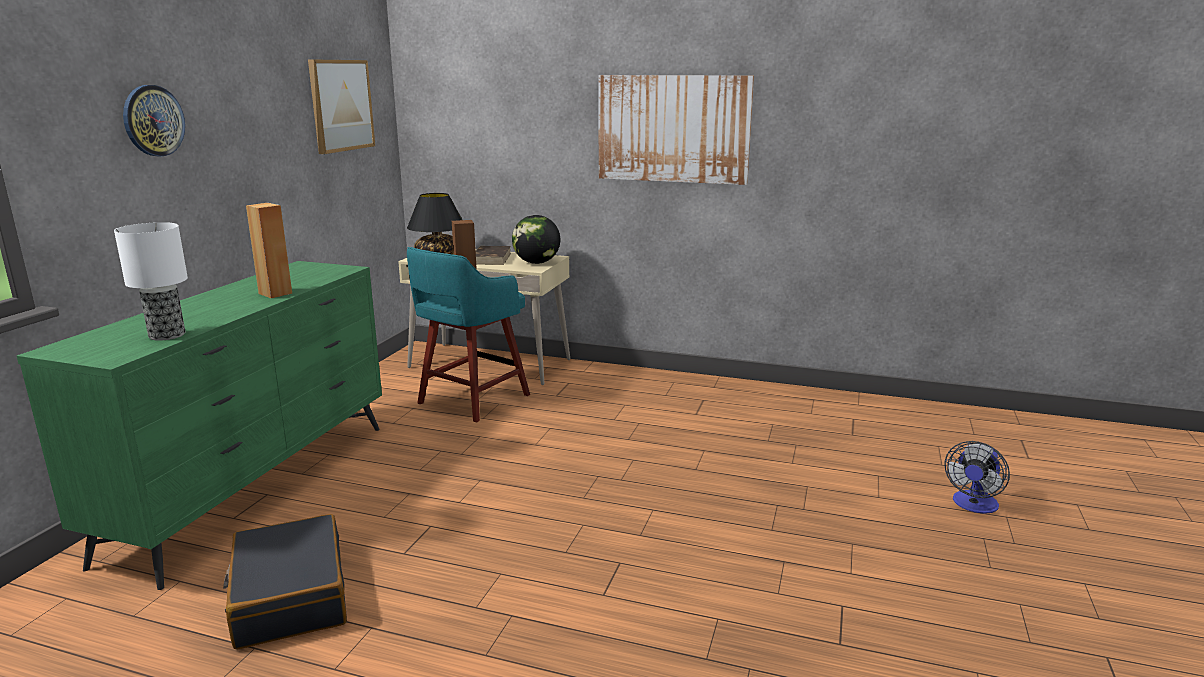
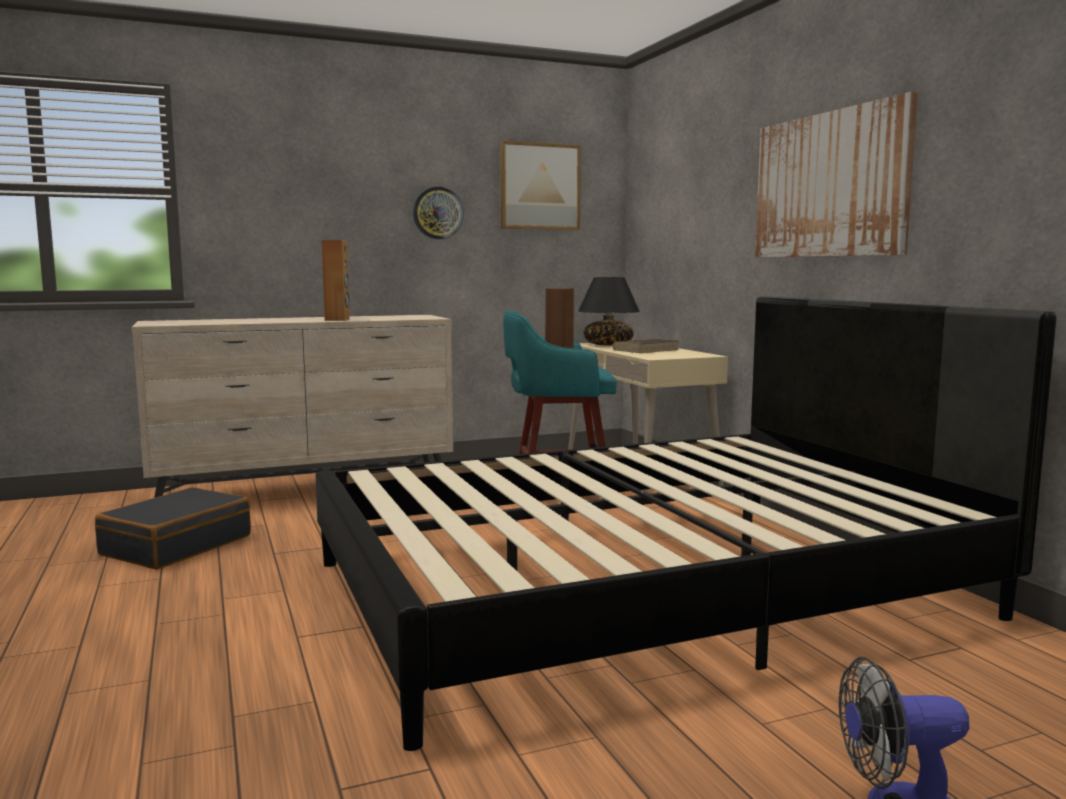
camera: 50 degrees right, 10 degrees down
(153, 120) = (314, 179): wall clock -> wall clock (438, 213)
(167, 335) = (209, 323): table lamp -> none
(257, 488) = (306, 491): green dresser -> beige dresser
(536, 263) = (674, 355): globe -> none
(690, 453) = (643, 590): none -> black bed

